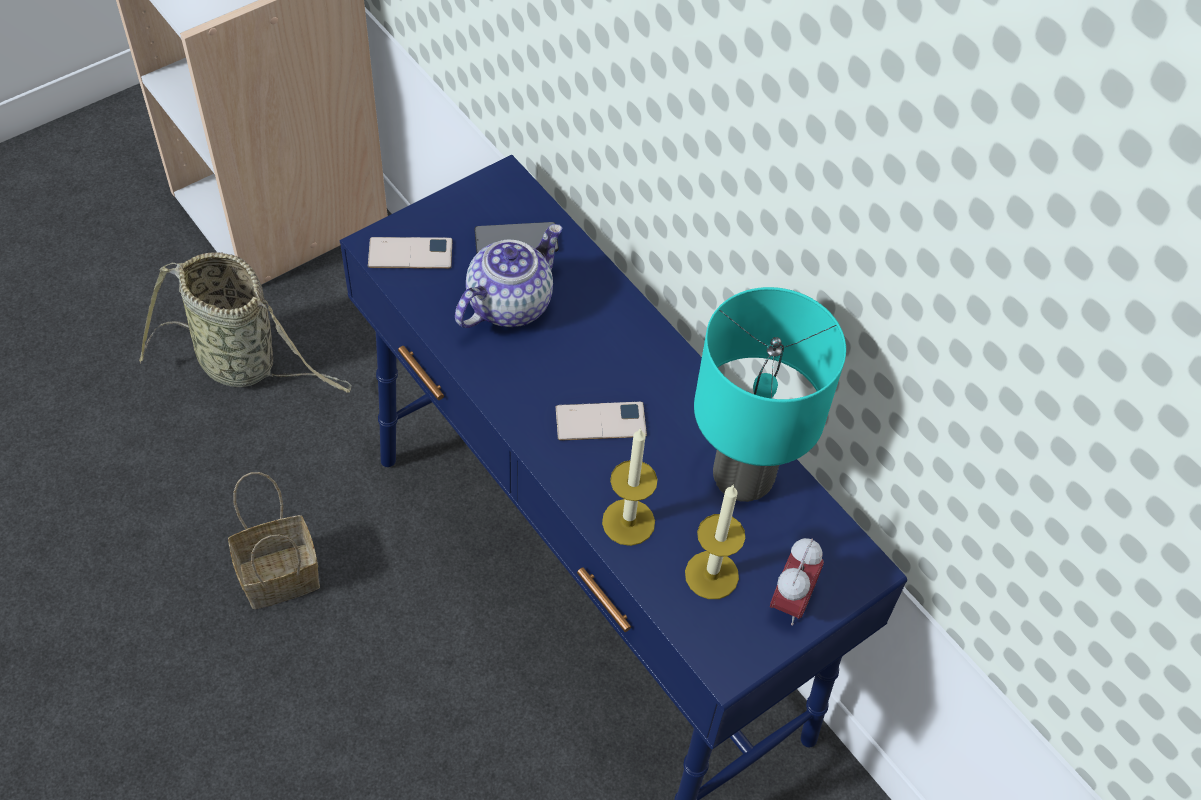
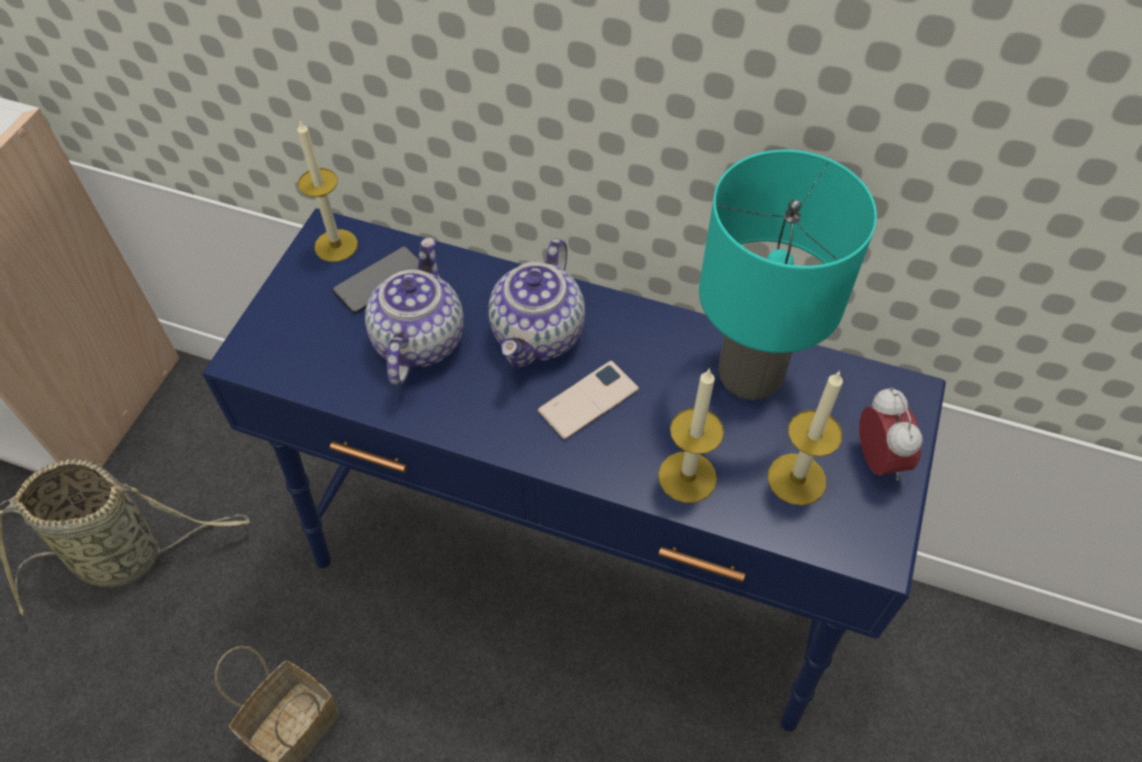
camera: 30 degrees left, 0 degrees up
(410, 254) = (286, 347): phone -> none
(504, 193) = (336, 245): none -> candle
(603, 351) = (539, 335): none -> teapot

